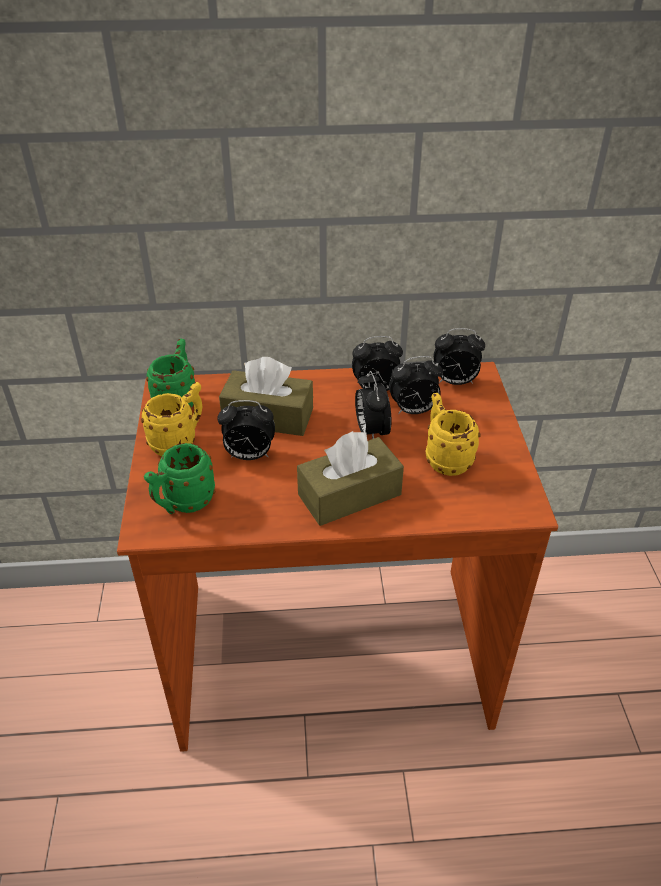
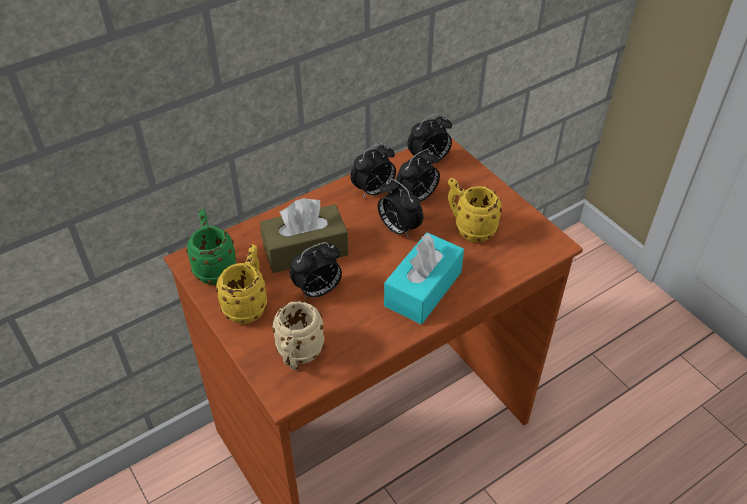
camera: 30 degrees left, 5 degrees up
(183, 504) = (298, 356): green mug -> beige mug
(349, 494) = (423, 289): brown tissue box -> turquoise tissue box

